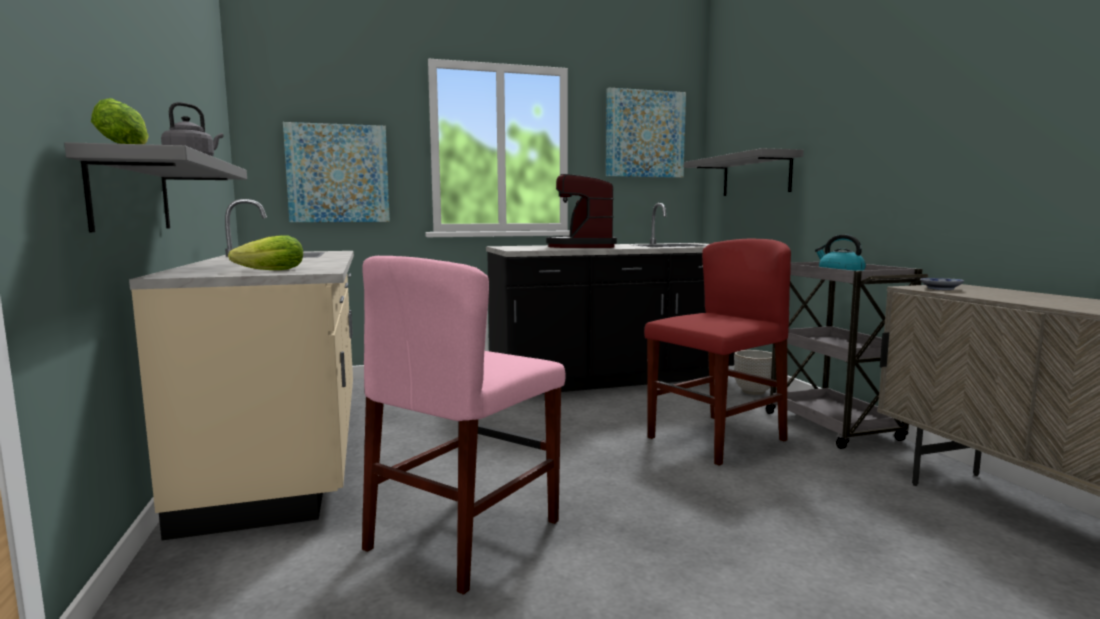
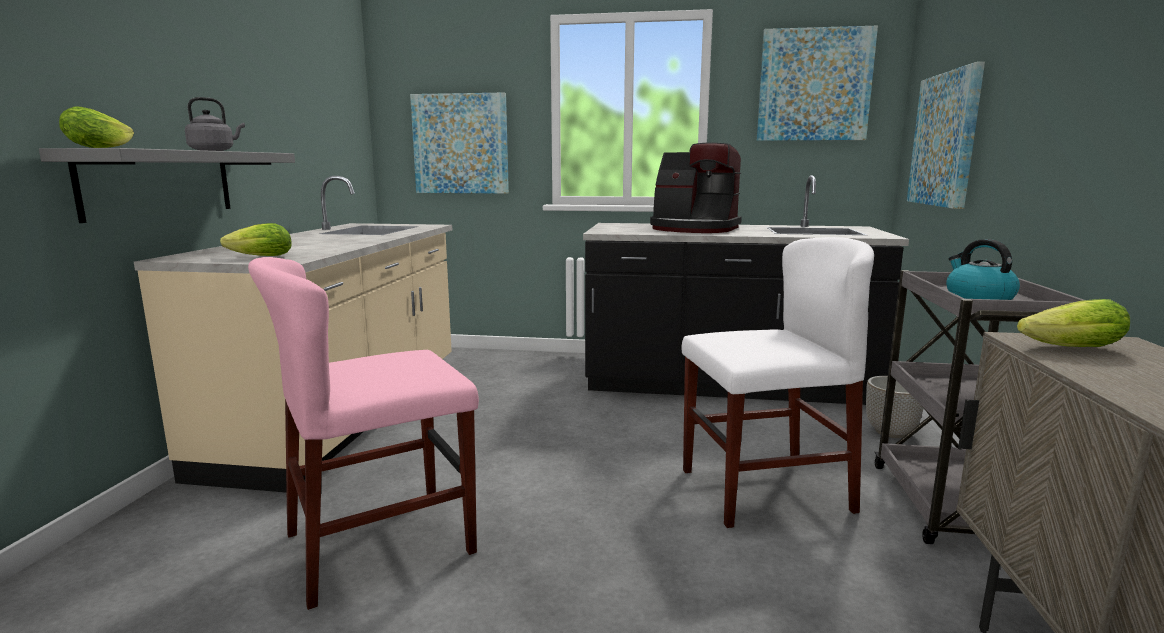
camera: 25 degrees right, 5 degrees up
(582, 246) = (694, 229): coffee machine -> coffee machine turned 90 degrees counterclockwise
(716, 439) = (764, 490): red chair -> white chair
(756, 175) = (945, 140): grey shelf -> picture
(942, 289) = (1065, 348): bowl -> lettuce

